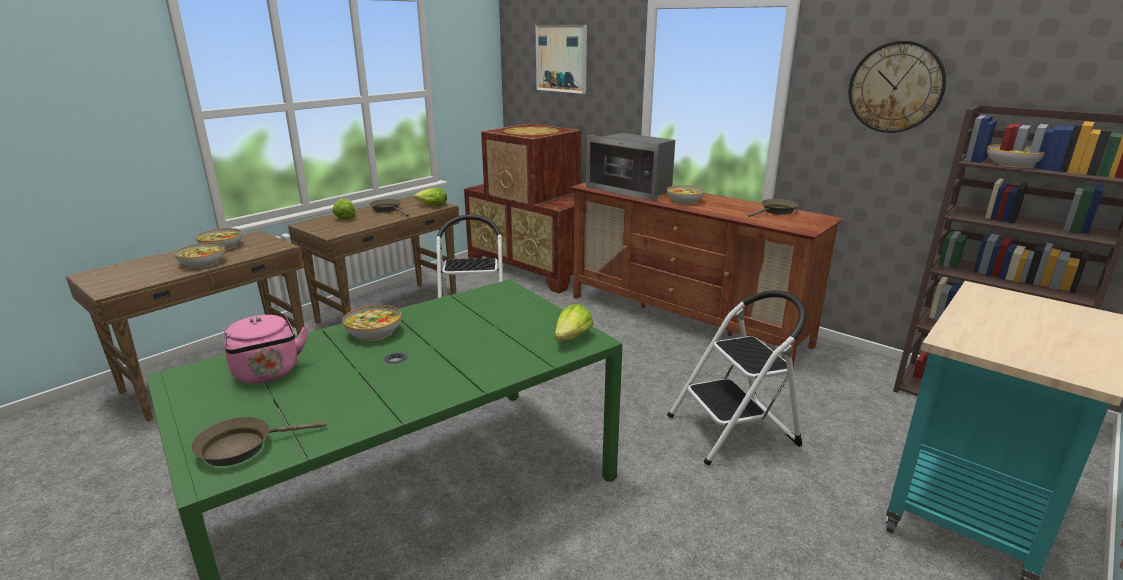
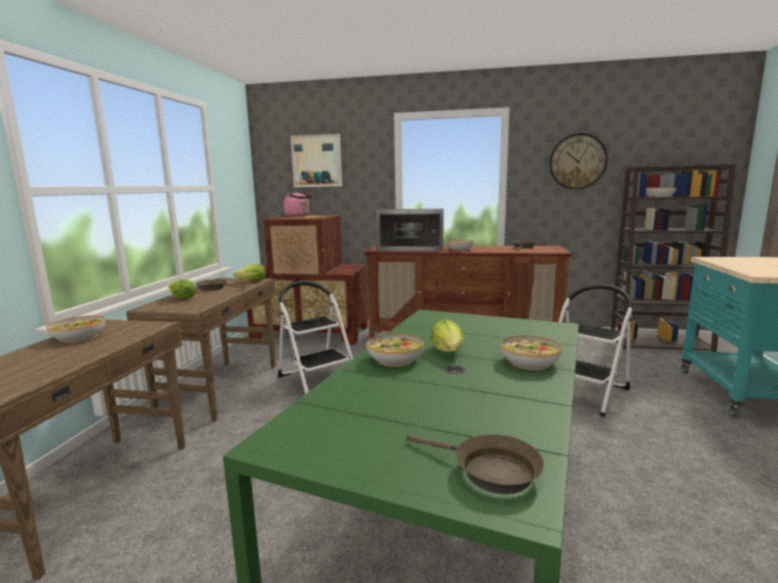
camera: 30 degrees left, 10 degrees down
(202, 263) = (83, 352): bowl -> bowl (530, 362)
(242, 447) = (489, 471): brown frying pan -> brown frying pan turned 90 degrees counterclockwise
(268, 374) = (370, 411): pink kettle -> pink kettle (299, 216)
(572, 338) = (544, 328): lettuce -> lettuce (448, 351)

